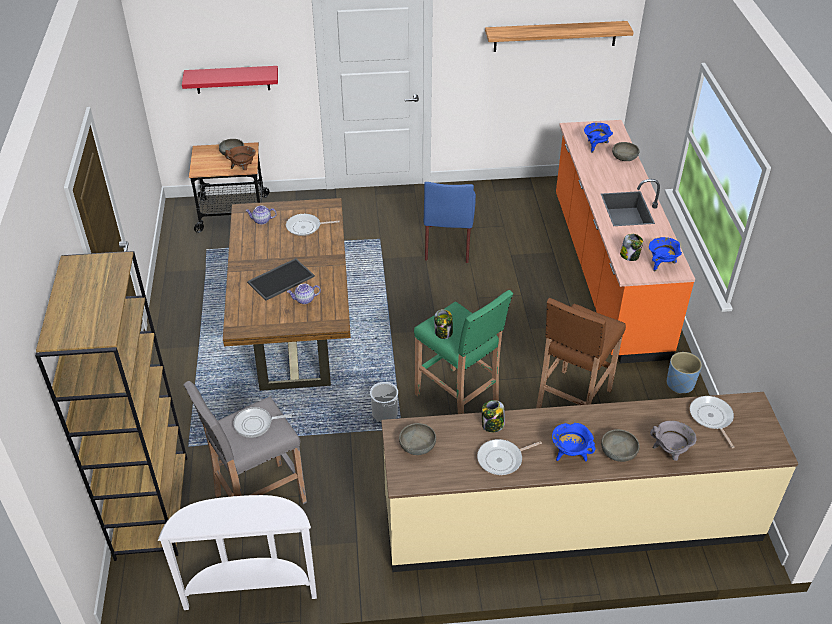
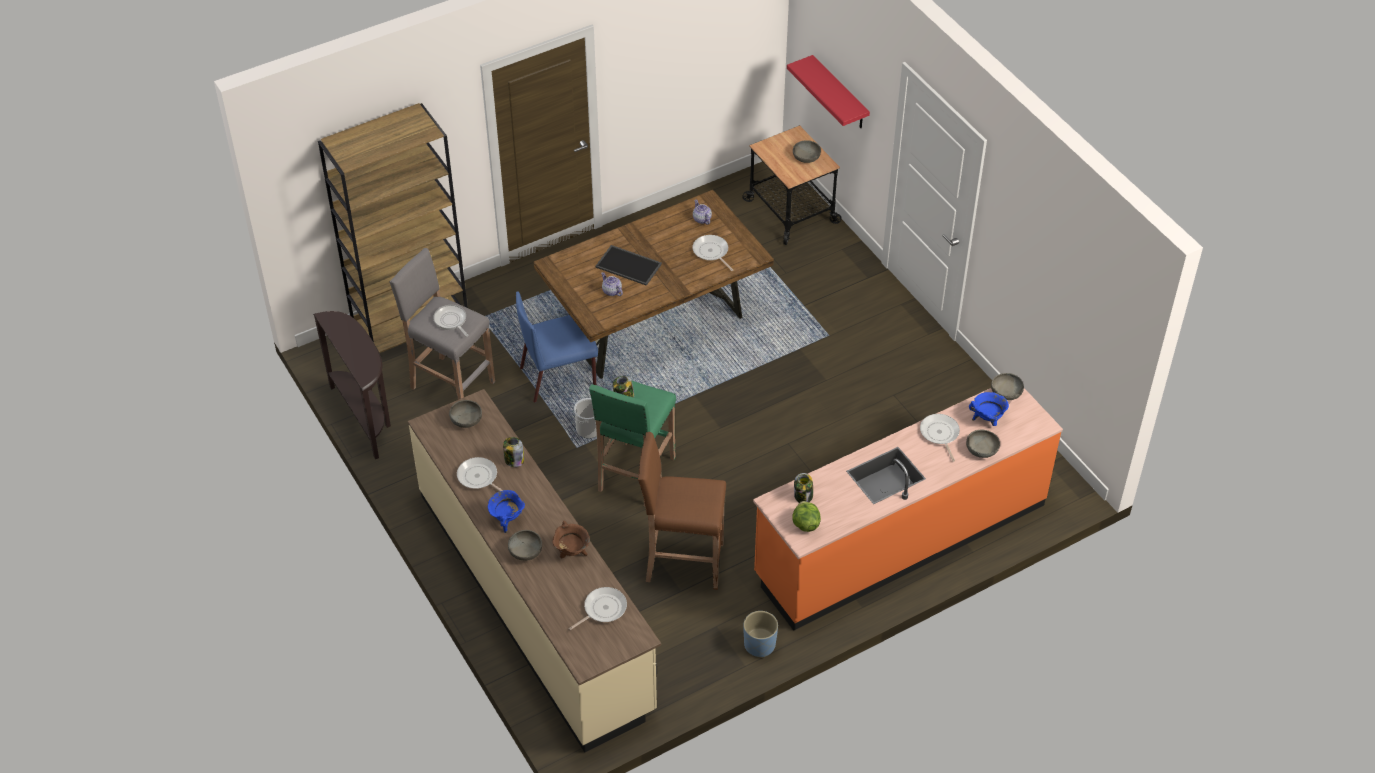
camera: 65 degrees right, 5 degrees up
(243, 168) = (788, 175): brown cooking pot -> brown cooking pot (572, 553)
(250, 588) = (365, 416): white console table -> brown console table
(448, 243) = (859, 391): blue chair -> blue chair (559, 376)
(555, 36) = (1069, 292): shelf -> none
(574, 130) = (1006, 393): none -> grey bowl
(598, 171) = (940, 434): none -> frying pan
(661, 264) = (805, 524): blue cooking pot -> lettuce
(670, 452) = (544, 587): grey cooking pot -> none

